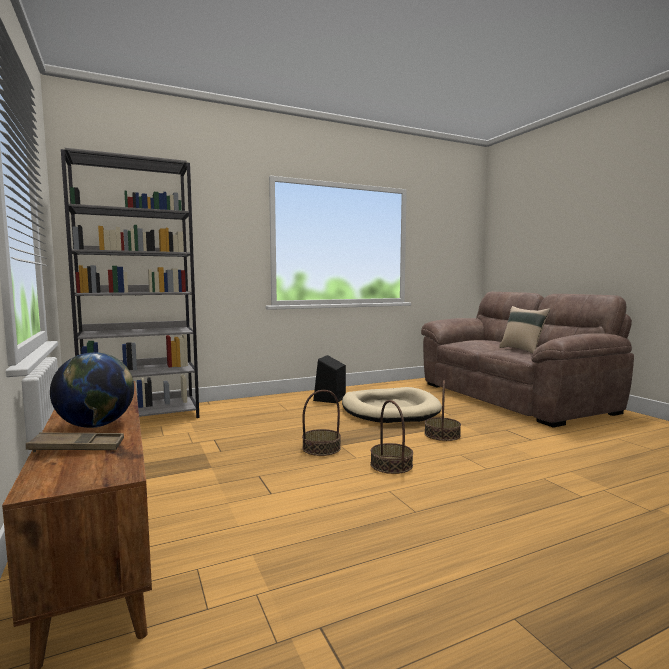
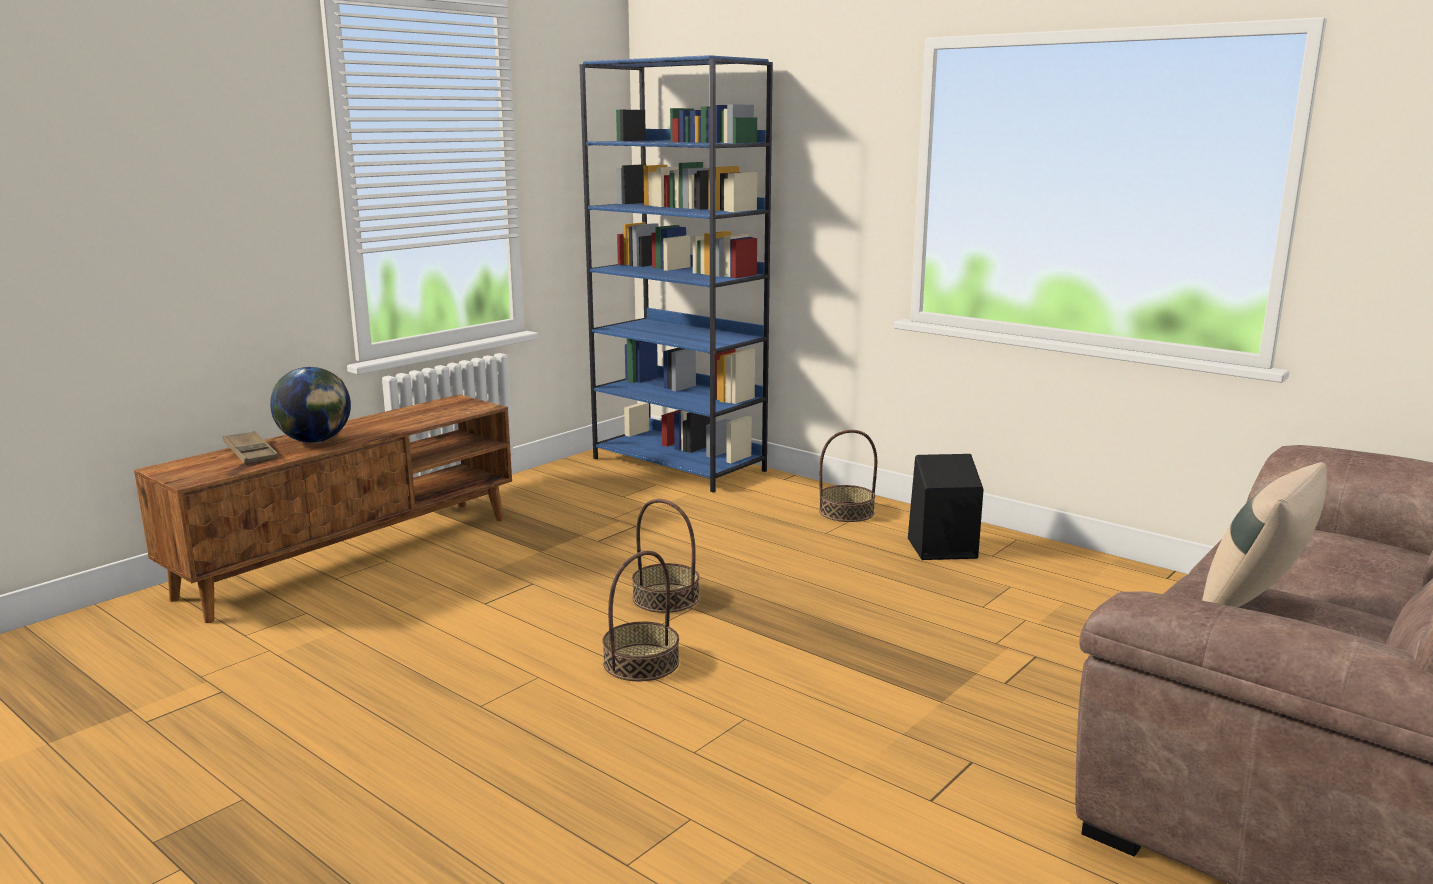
camera: 65 degrees right, 10 degrees up
(142, 417) = (680, 464): grey bookcase -> blue bookcase
(389, 410) = (947, 613): beige dog bed -> none
(442, 434) = (846, 688): basket -> basket (846, 512)

